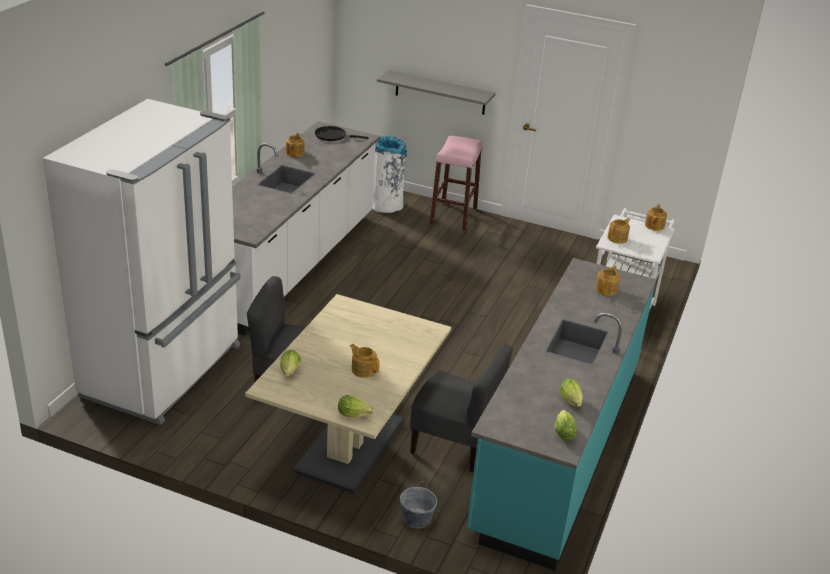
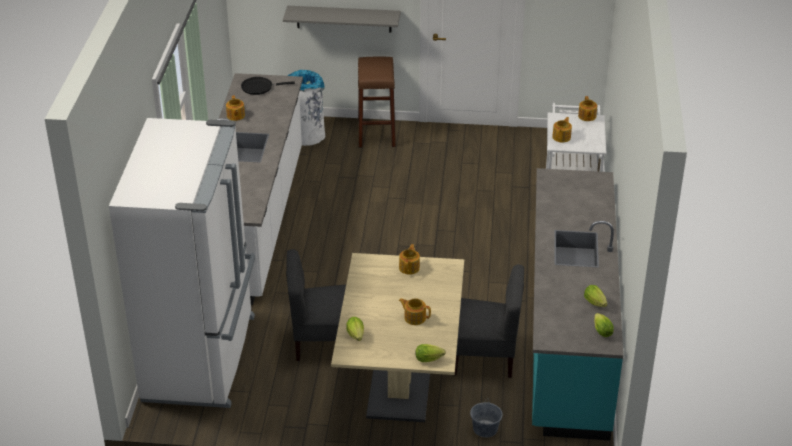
camera: 15 degrees left, 5 degrees up
(453, 216) = (376, 133): pink stool -> brown stool
(606, 289) = (578, 192): teapot -> teapot (409, 267)

